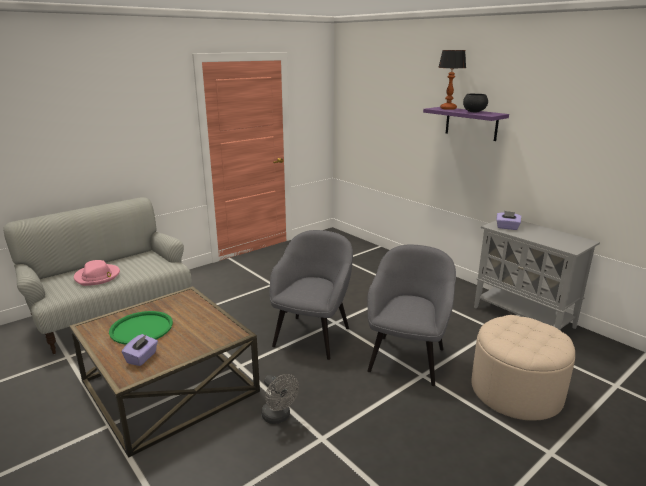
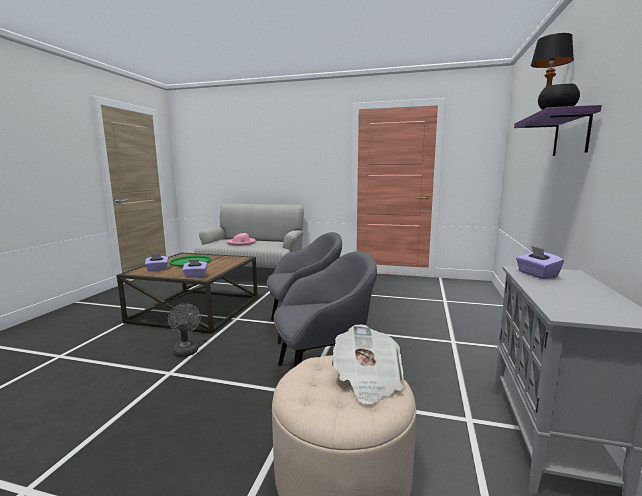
camera: 55 degrees right, 10 degrees down
(220, 337) = (195, 276): none -> purple tissue box
(279, 417) = (186, 349): grey fan -> grey fan turned 150 degrees clockwise
(528, 327) = (367, 380): none -> newspaper

